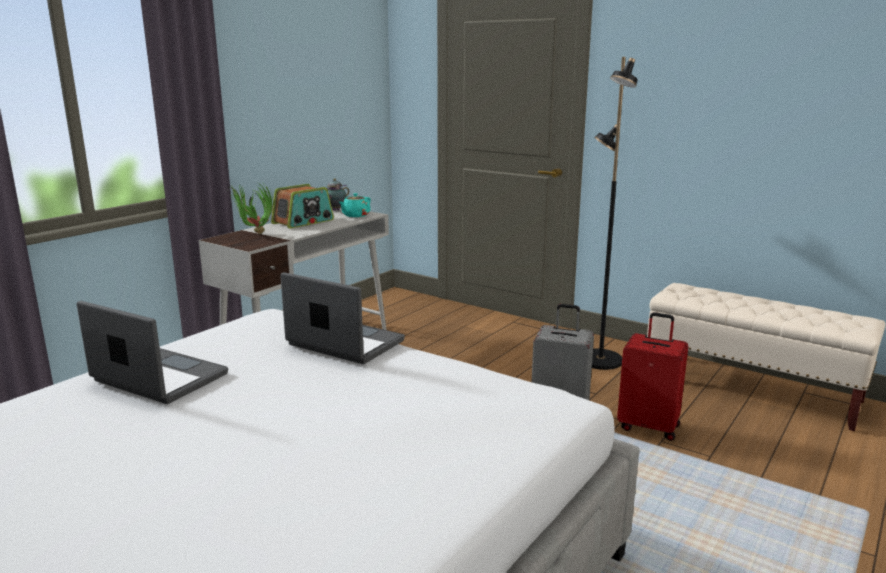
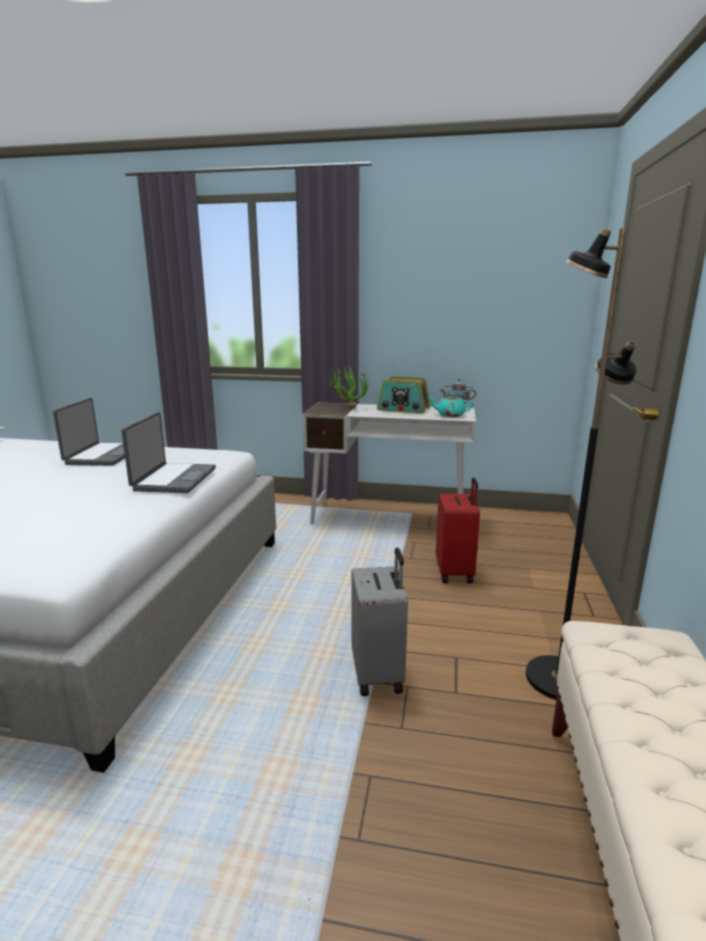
camera: 65 degrees right, 0 degrees up
(649, 426) = (402, 757): red suitcase -> red suitcase (455, 572)

